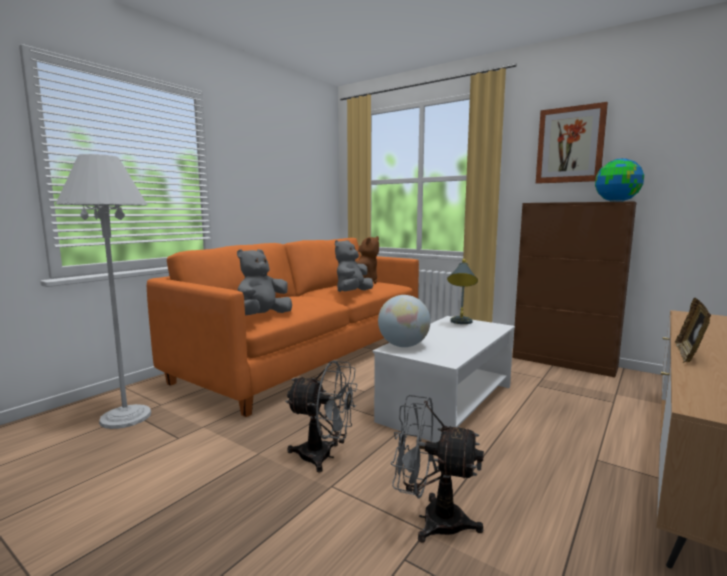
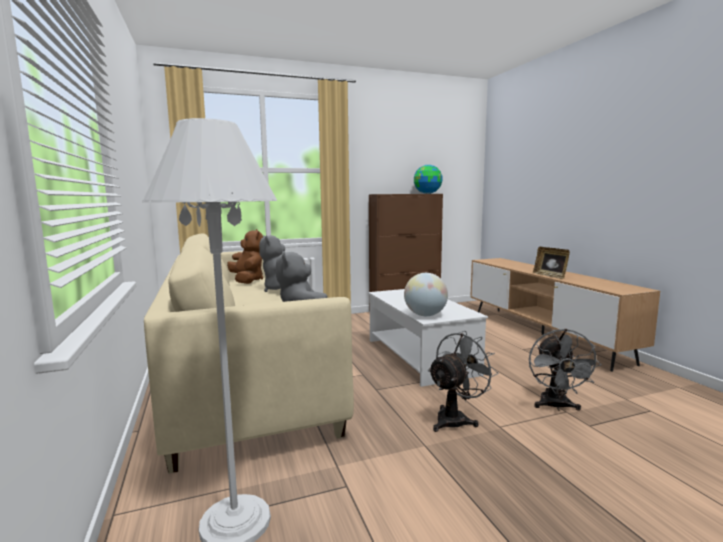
camera: 55 degrees left, 0 degrees up
(309, 356) = (245, 374): orange sofa -> beige sofa
(431, 520) = (556, 406): grey fan -> grey fan turned 45 degrees counterclockwise
(460, 323) = (394, 294): grey table lamp -> none
(570, 145) = (391, 151): picture -> none

